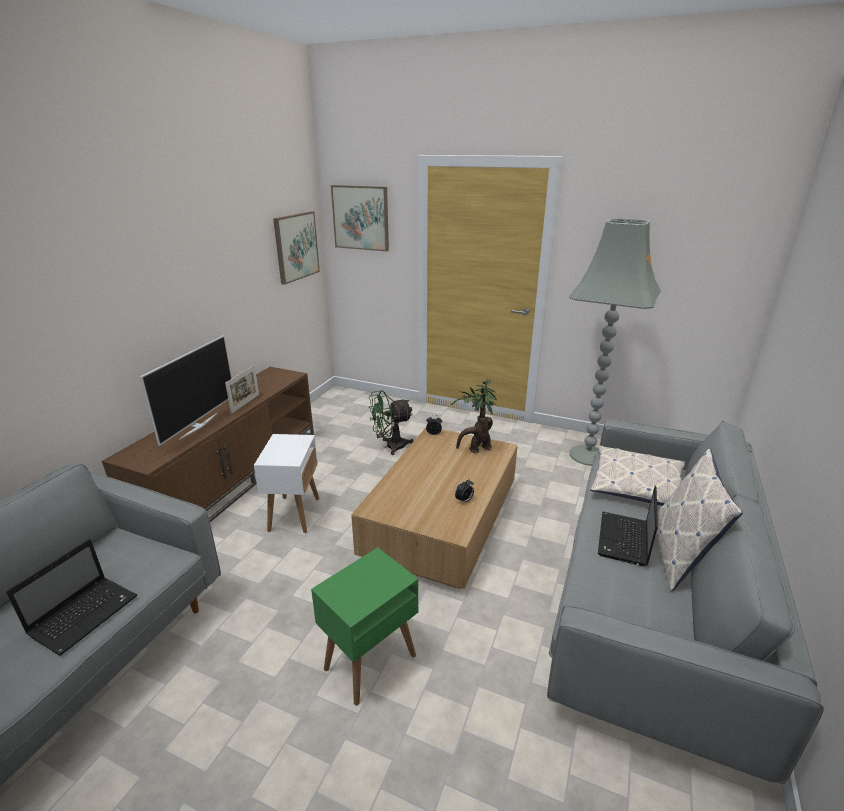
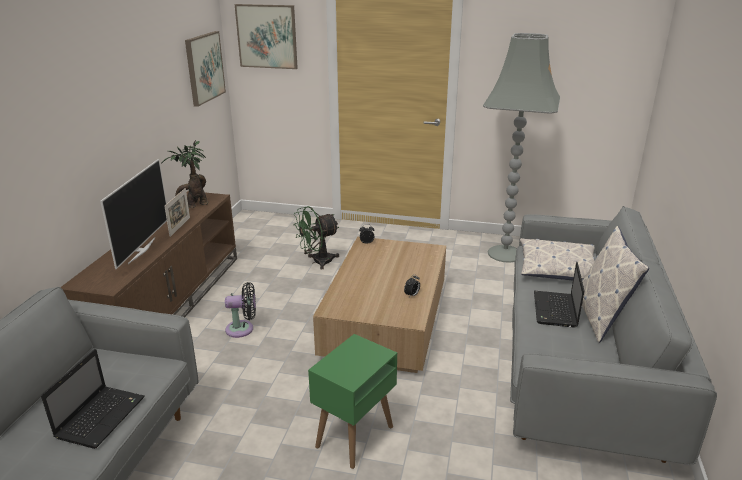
camera: 10 degrees left, 0 degrees up
(294, 513) = (243, 329): white side table -> black fan
(476, 449) = (410, 252): potted plant -> potted plant (194, 205)

